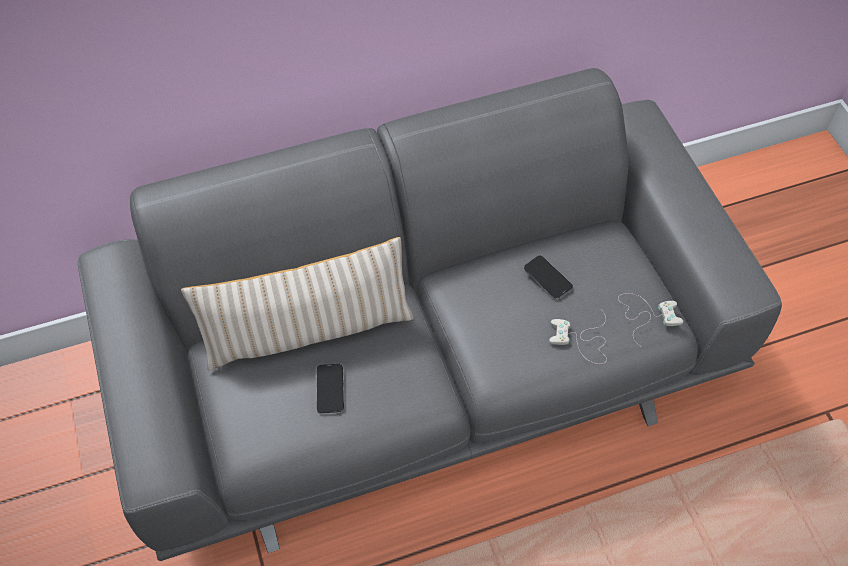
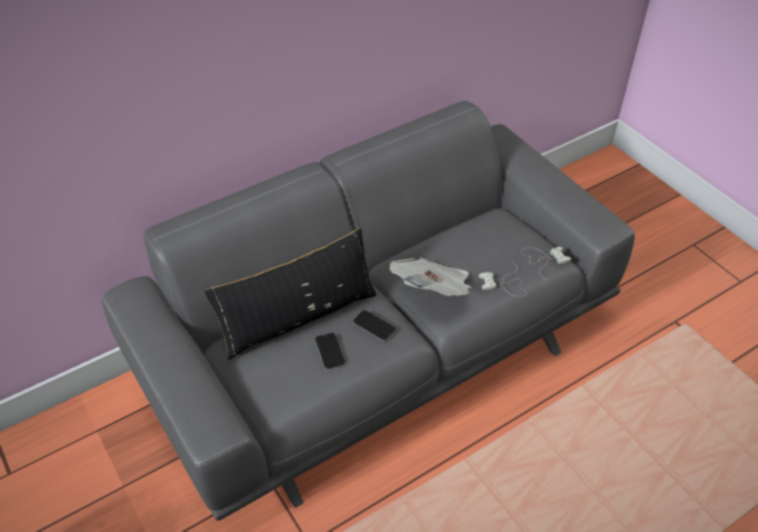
camera: 15 degrees left, 10 degrees down
(308, 331) = (298, 318): beige pillow -> black pillow
(486, 330) = (433, 291): none -> newspaper
(547, 278) = (466, 249): phone -> phone (374, 326)

